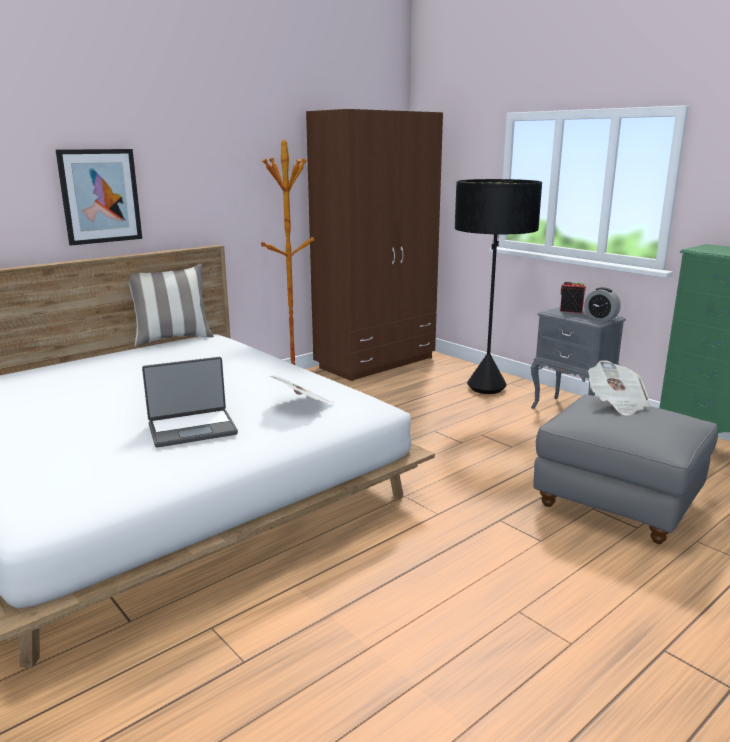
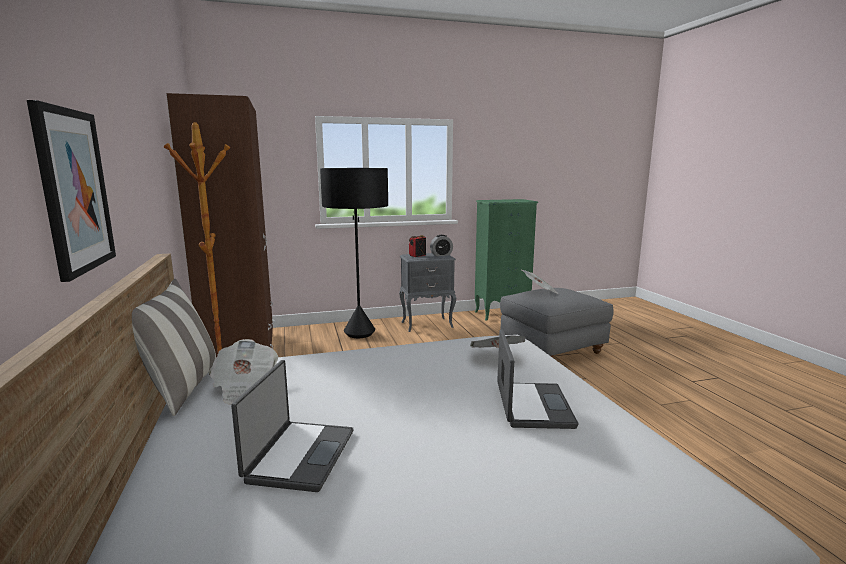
camera: 65 degrees left, 5 degrees down
(93, 379) = (299, 456): none -> laptop
(179, 349) = (245, 387): none -> newspaper

